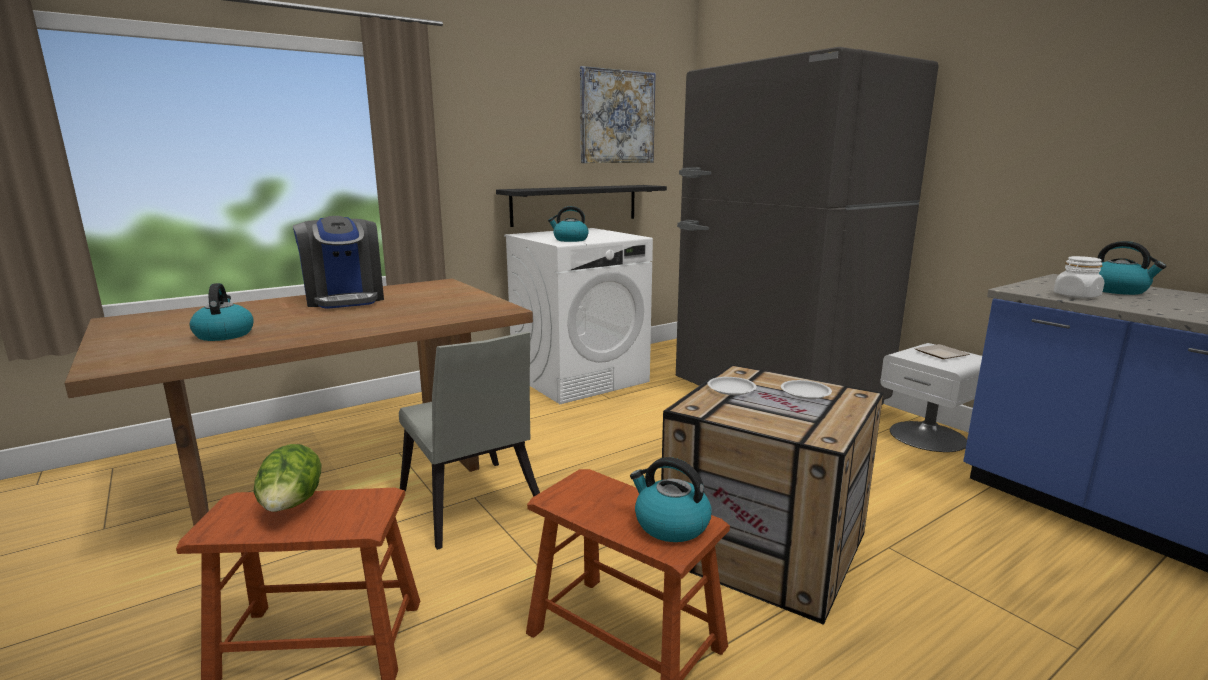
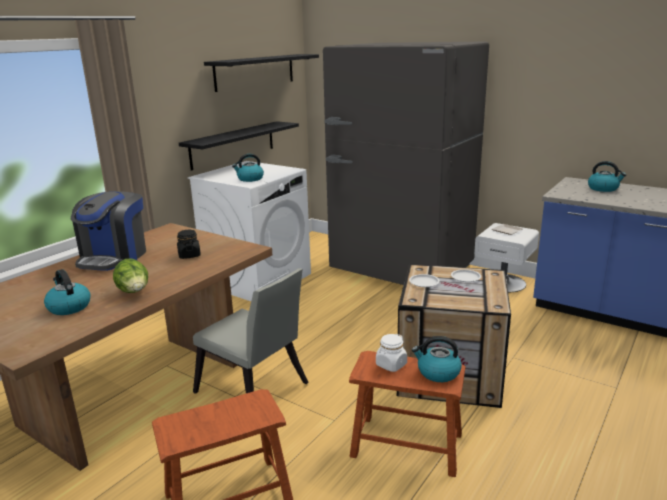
camera: 20 degrees left, 5 degrees up
(291, 507) = (208, 417): lettuce -> lettuce (134, 292)
(345, 299) = (114, 257): coffee machine -> coffee machine turned 60 degrees clockwise
(425, 307) = (189, 255): none -> black jar
(617, 117) = (255, 72): picture -> black shelf
(1076, 296) = (587, 196): white jar -> white jar (391, 365)

